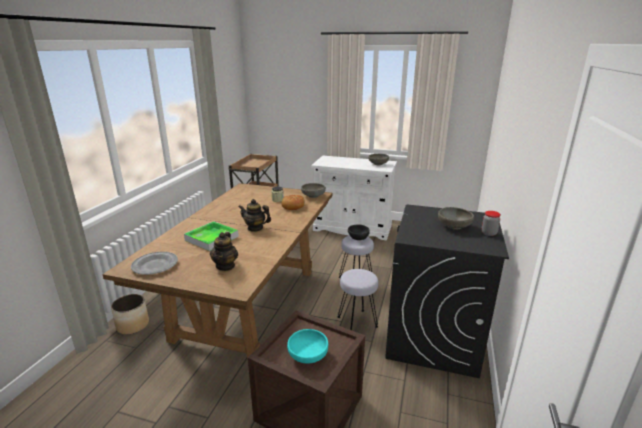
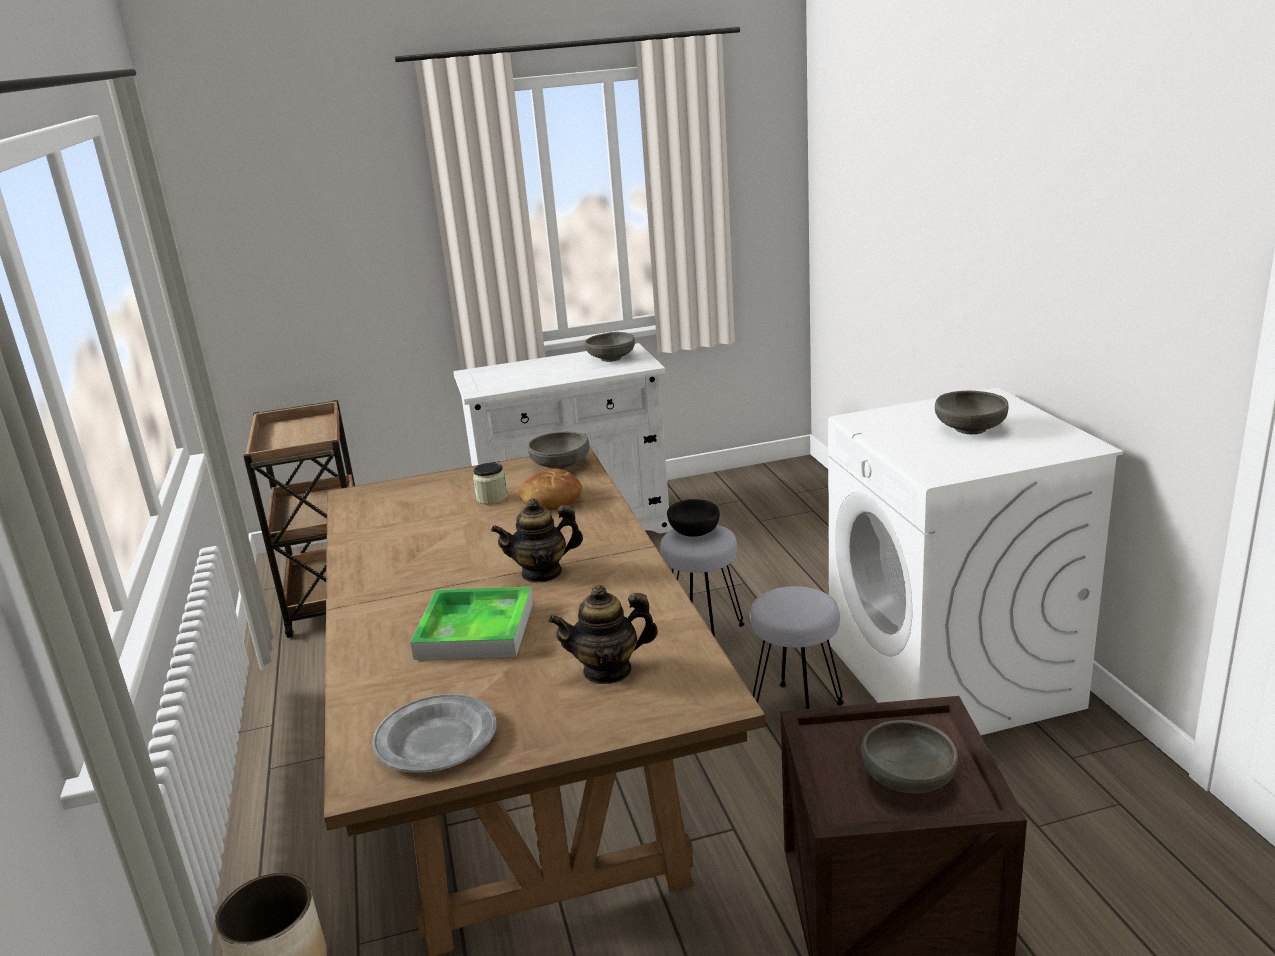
camera: 30 degrees left, 0 degrees up
(225, 266) = (608, 670): teapot -> teapot turned 105 degrees clockwise
(308, 355) = (907, 778): turquoise bowl -> grey bowl
(433, 337) = (952, 676): black washing machine -> white washing machine
(489, 233) = (1038, 423): jar -> none

